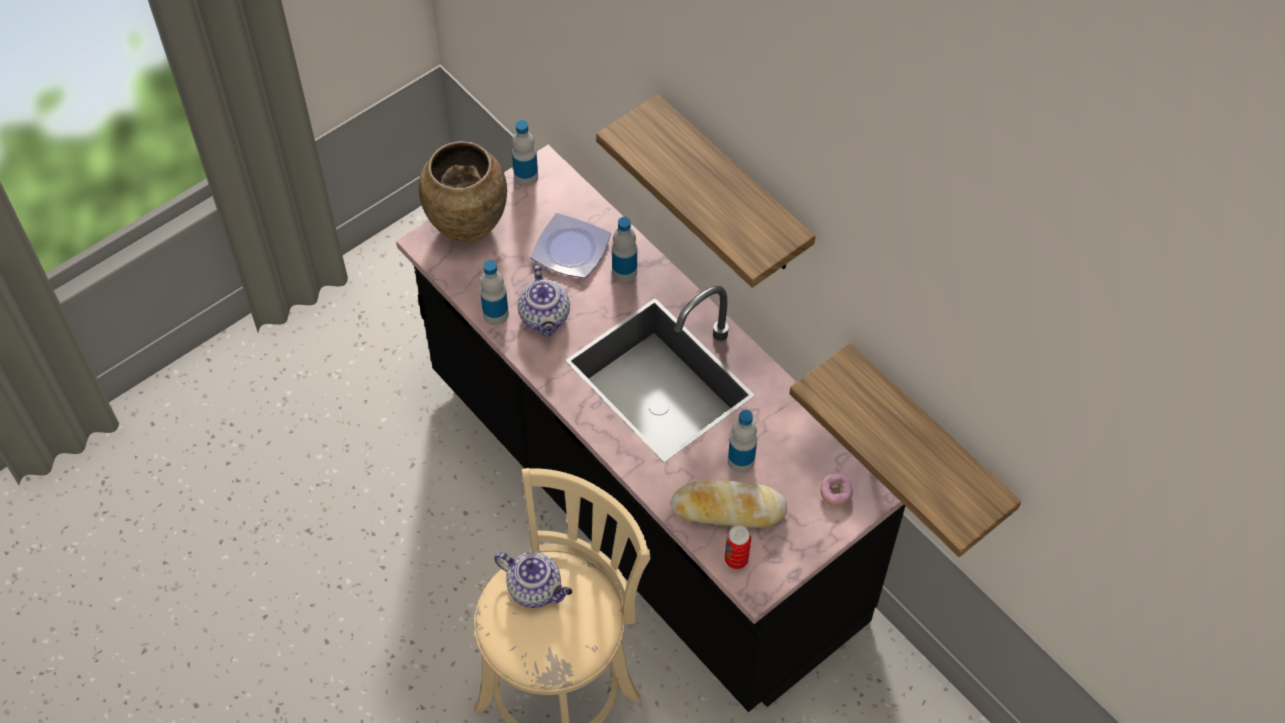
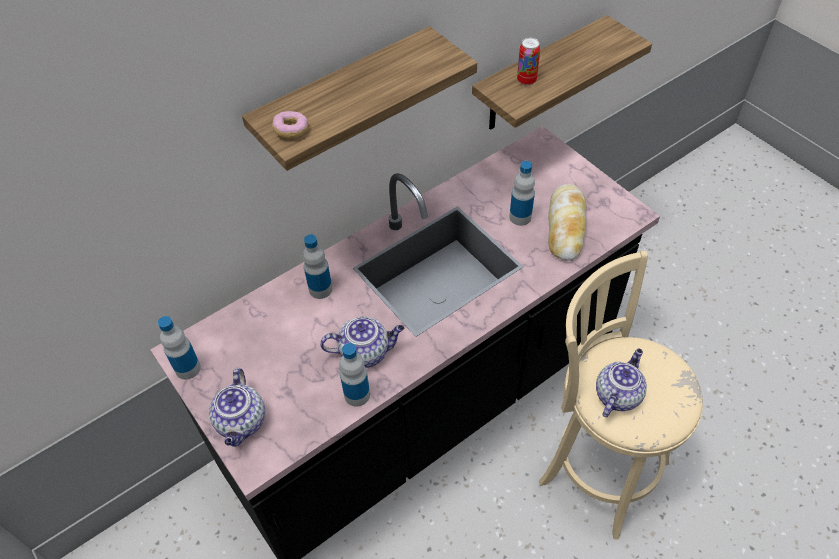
camera: 85 degrees left, 5 degrees down
(467, 227) = (242, 422): brown vase -> teapot
(569, 250) = (288, 332): plate -> none
(736, 559) = (610, 224): can -> can (526, 80)
(835, 493) = (546, 165): donut -> donut (291, 131)

